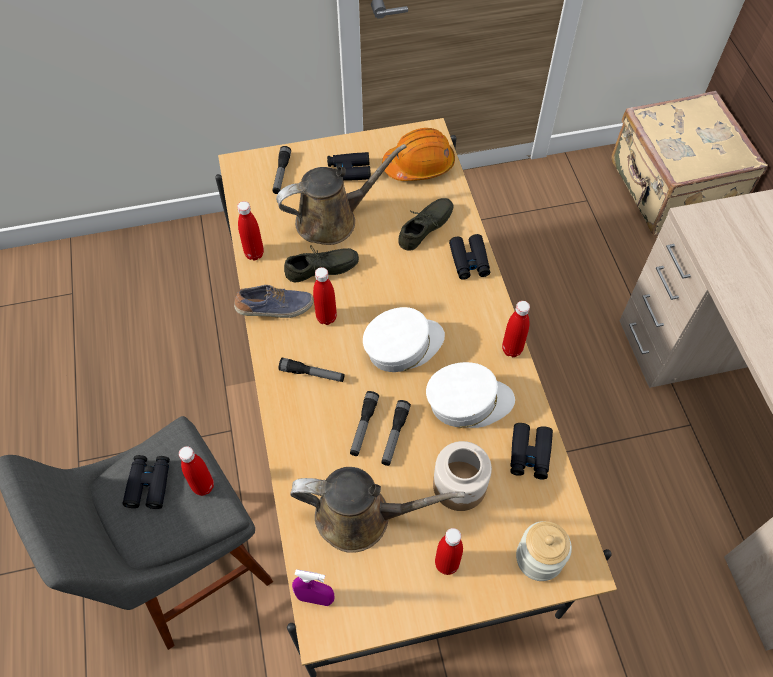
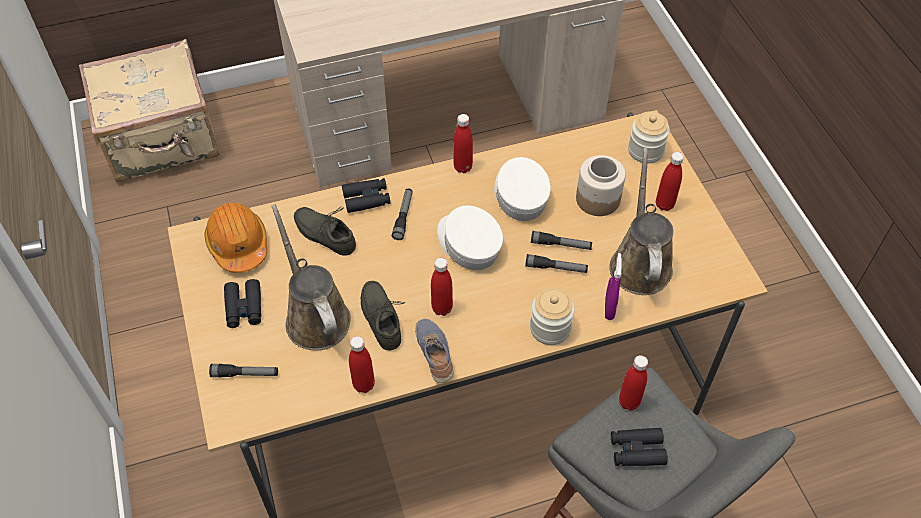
camera: 95 degrees left, 5 degrees down
(287, 410) = (550, 328): none -> jar
(312, 374) = (507, 313): flashlight -> flashlight (403, 217)
(315, 598) = (715, 287): purple spray bottle -> purple spray bottle (609, 308)
(529, 454) = (561, 156): black binoculars -> none

